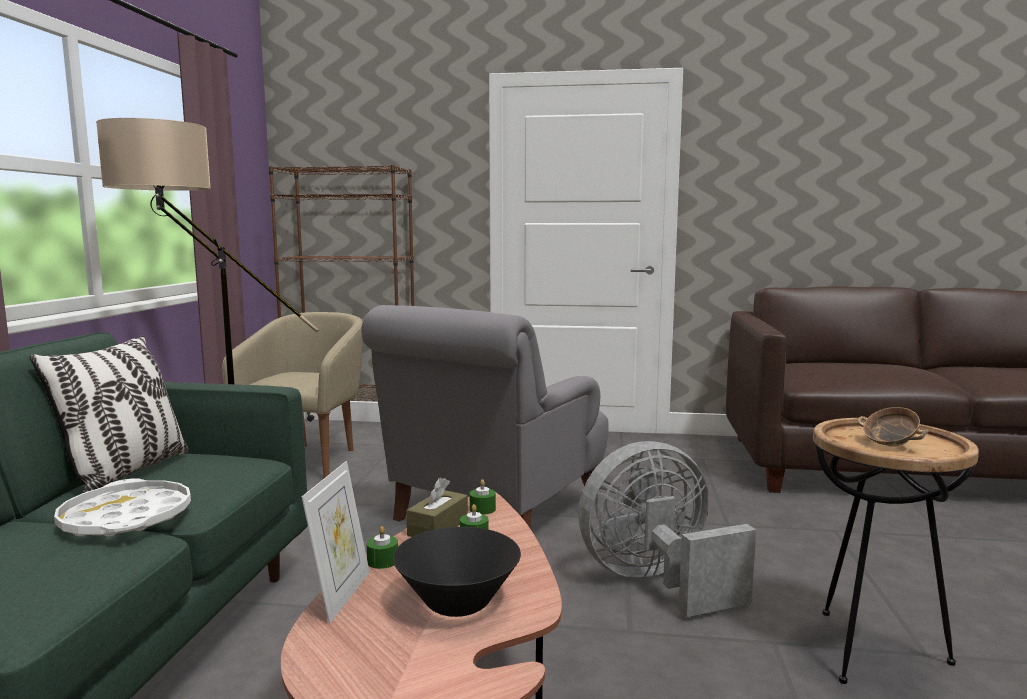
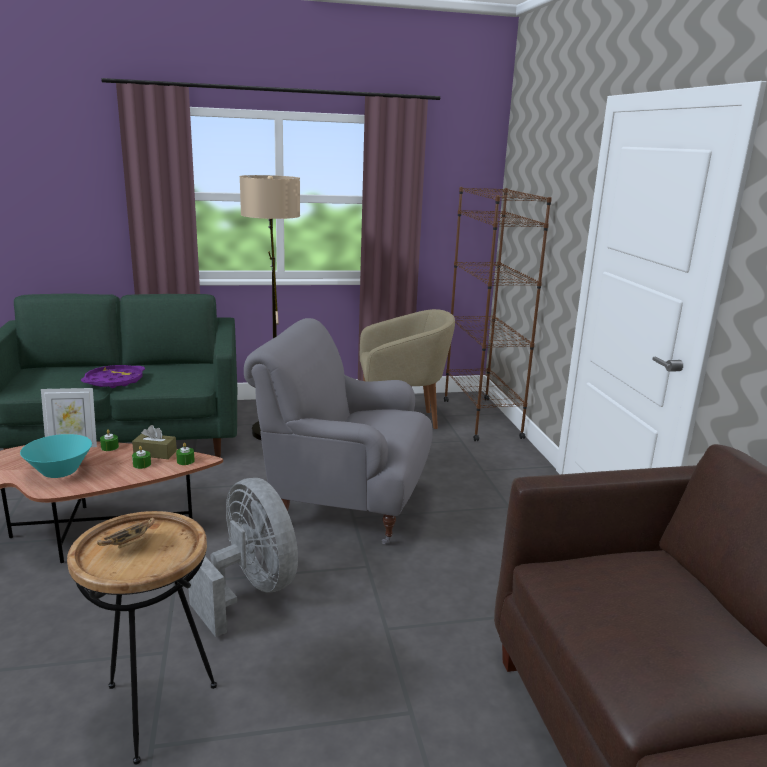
camera: 70 degrees right, 10 degrees up
(126, 473) = (174, 367): pillow -> none
(126, 519) = (114, 381): white tray -> purple tray
(458, 602) = (60, 472): black bowl -> turquoise bowl

